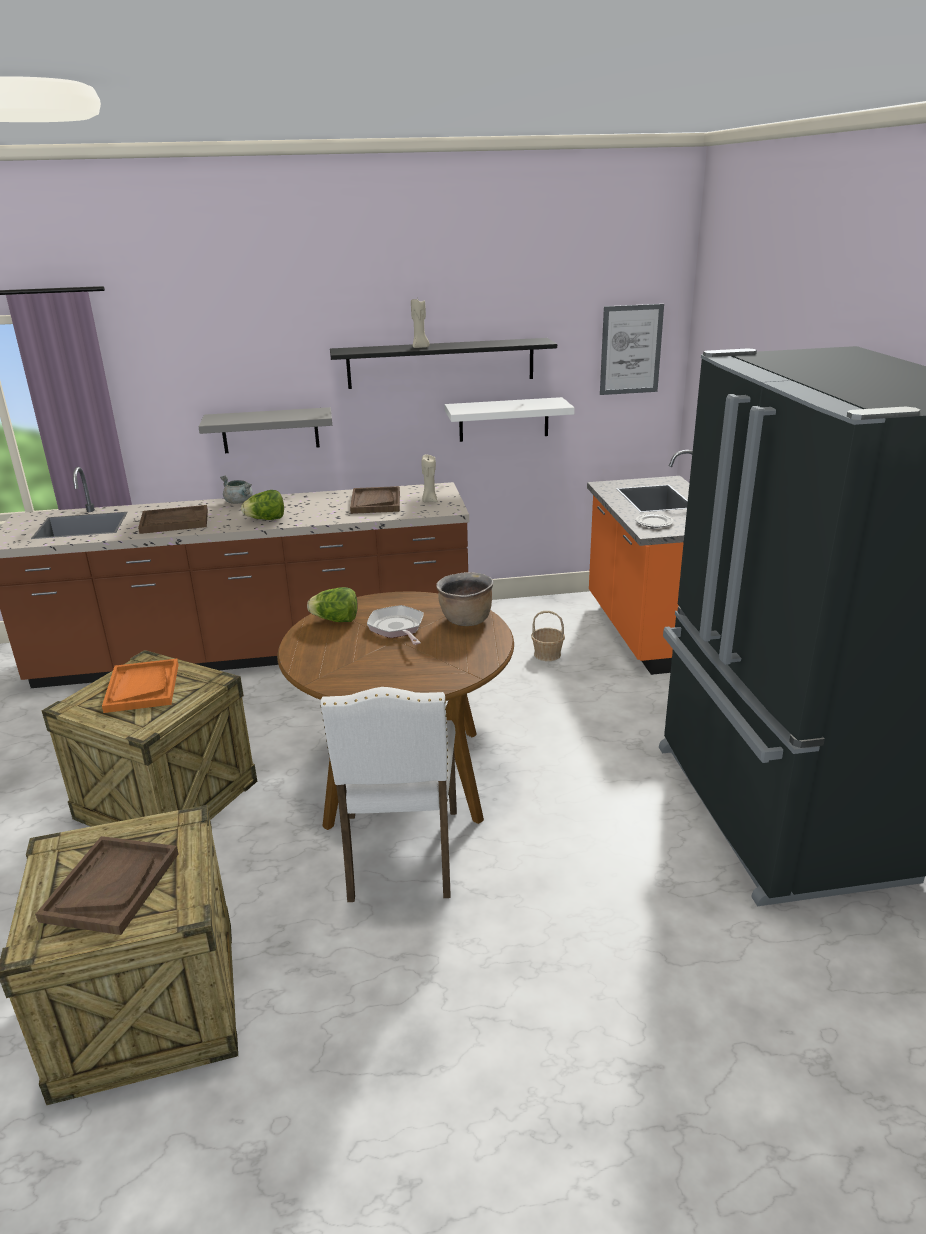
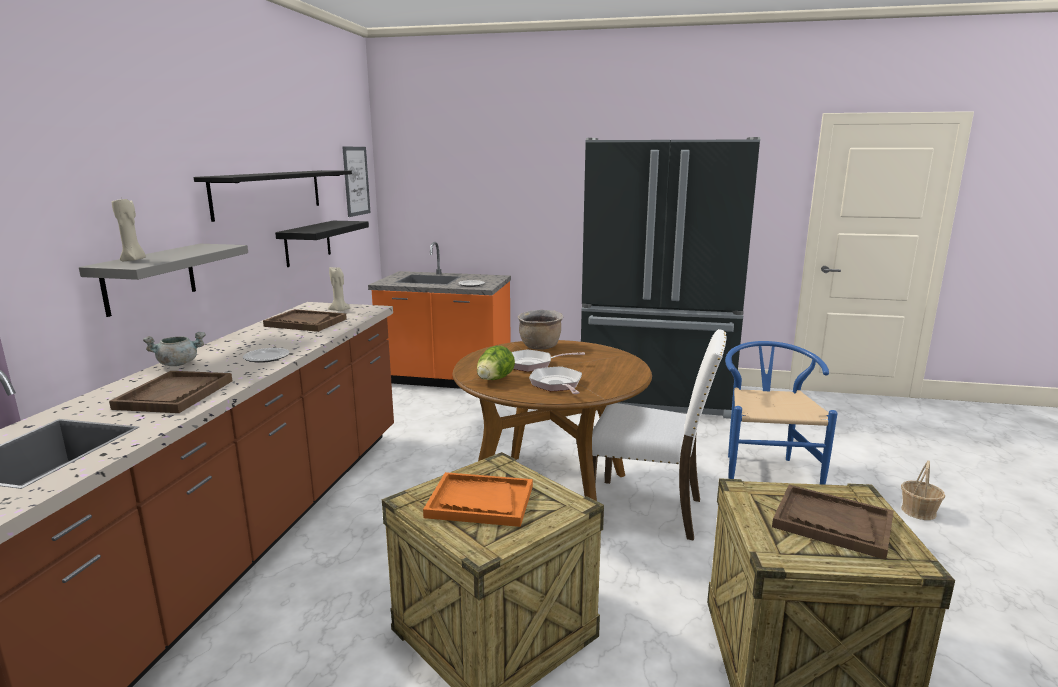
camera: 70 degrees left, 10 degrees down
(266, 519) = (267, 357): lettuce -> plate
(335, 653) = (557, 385): none -> frying pan
(420, 347) = (276, 173): beige candle -> beige candle (133, 260)
(503, 419) = (308, 243): white shelf -> black shelf
(547, 654) = (433, 413): basket -> basket (918, 511)
(580, 962) = (765, 470): none -> blue chair

